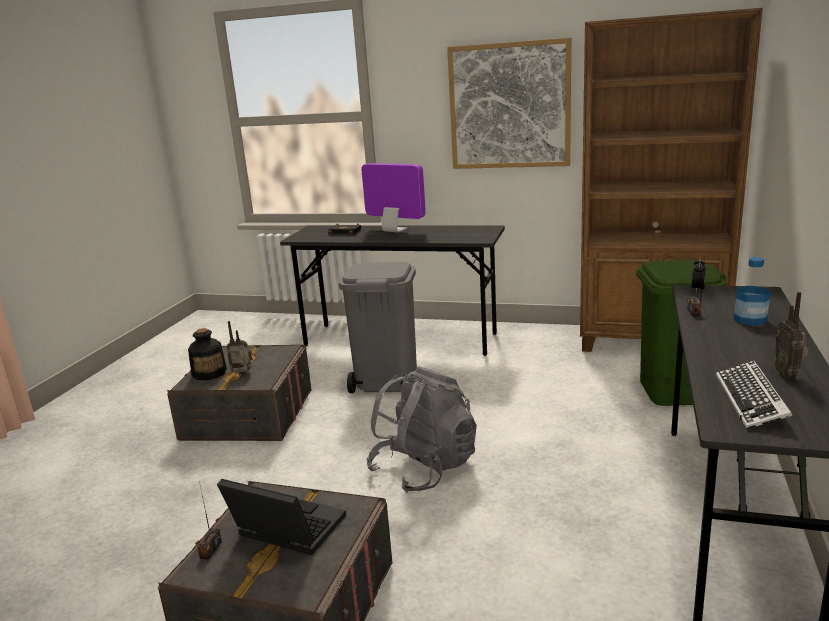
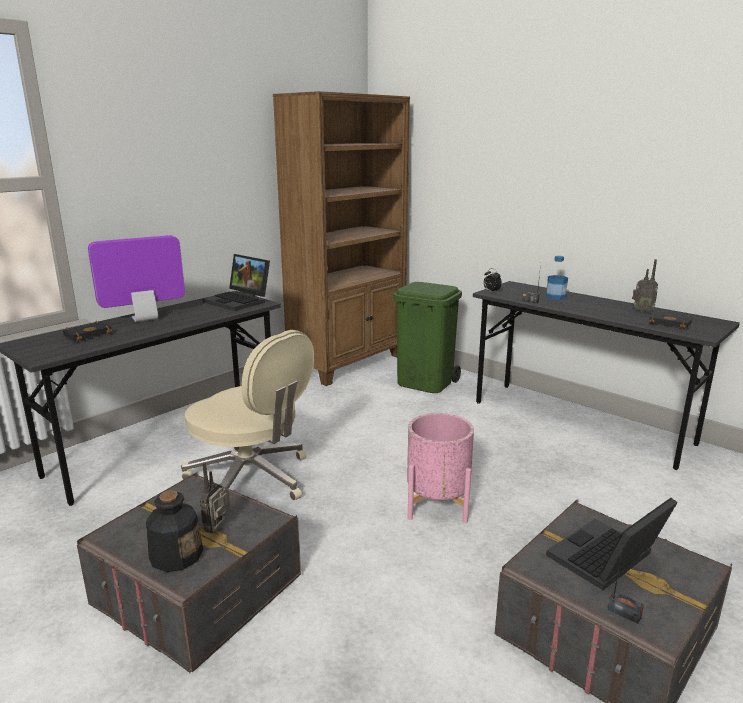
camera: 65 degrees left, 0 degrees up
(386, 382) = (252, 479): grey trash can -> beige office chair
(424, 468) = (437, 504): grey backpack -> pink planter
(476, 234) = (239, 301): none -> laptop
(509, 106) = (211, 169): picture -> none
(751, 401) = (671, 324): keyboard -> black book

